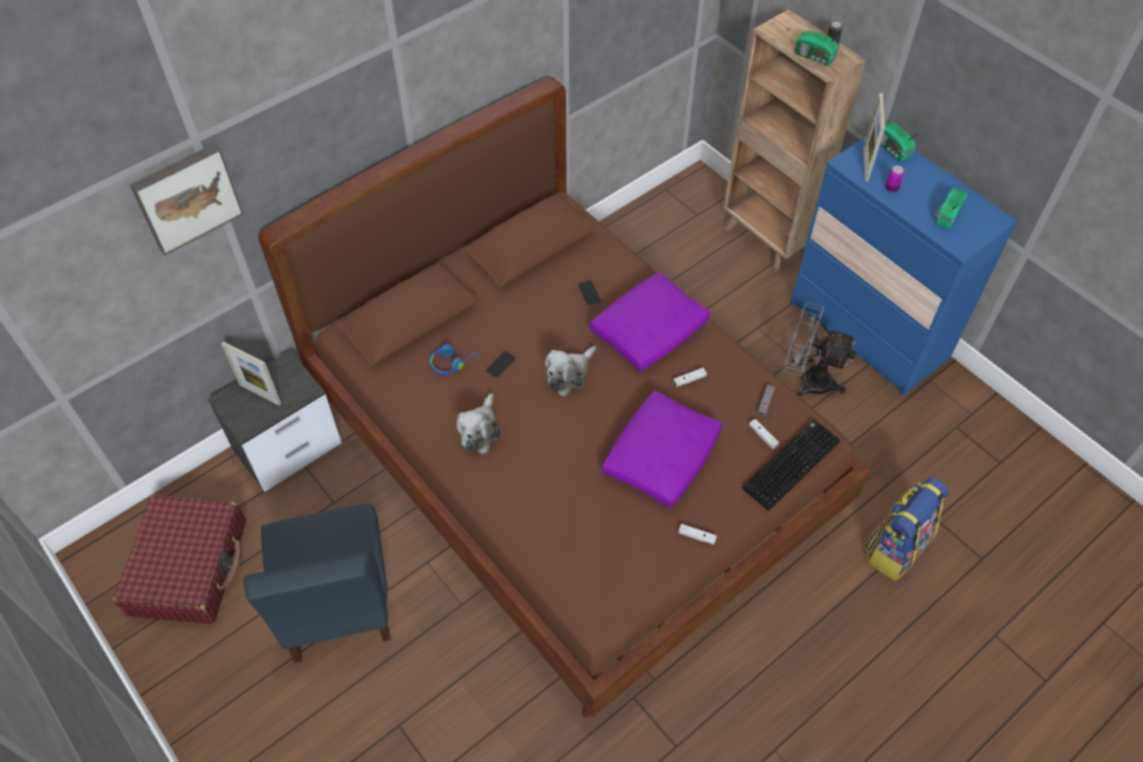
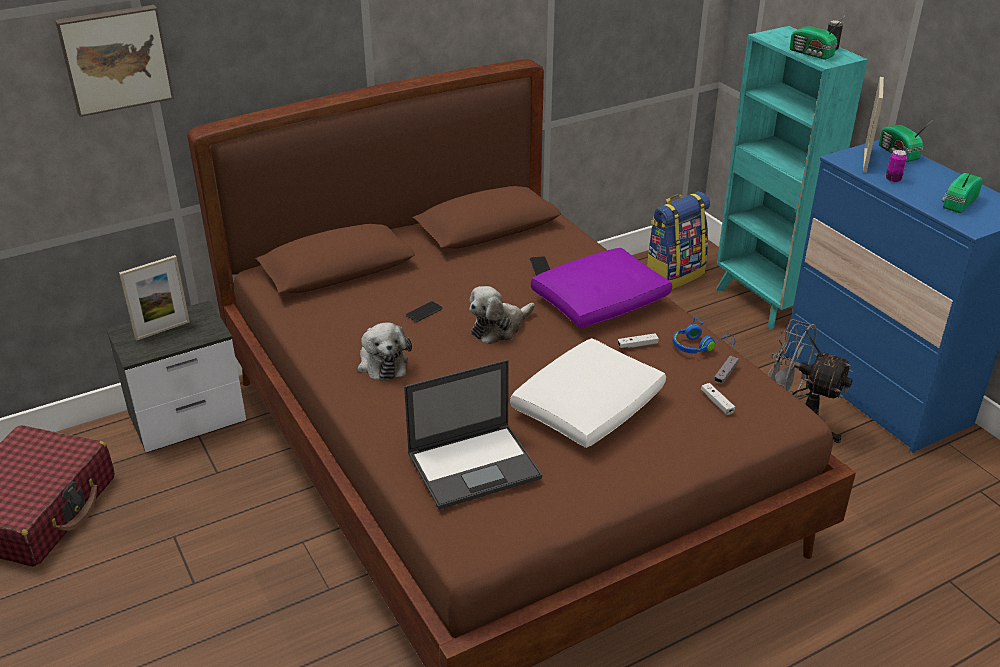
camera: 10 degrees right, 20 degrees down
(260, 394) = (162, 330): picture frame -> picture frame turned 75 degrees counterclockwise
(336, 603) = (183, 567): blue chair -> none
(453, 363) = (371, 305): blue headphones -> blue headphones (699, 346)
(480, 431) = (382, 362): plush toy -> plush toy turned 45 degrees counterclockwise
(585, 536) = (475, 465): none -> laptop
(661, 456) = (588, 407): purple pillow -> white pillow
(696, 536) = (614, 484): white game controller -> none
(765, 240) = (762, 302): brown bookcase -> turquoise bookcase
(790, 463) = (747, 430): keyboard -> none
(895, 548) = (892, 604): backpack -> backpack (673, 275)

